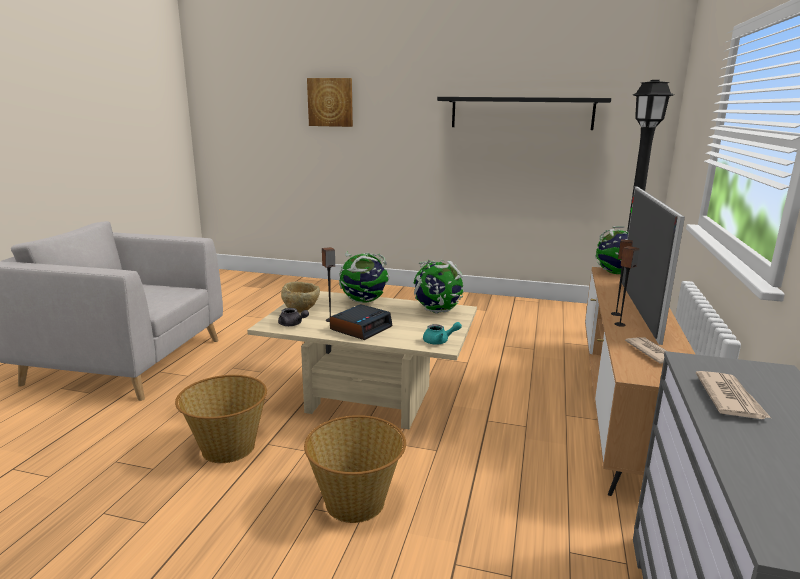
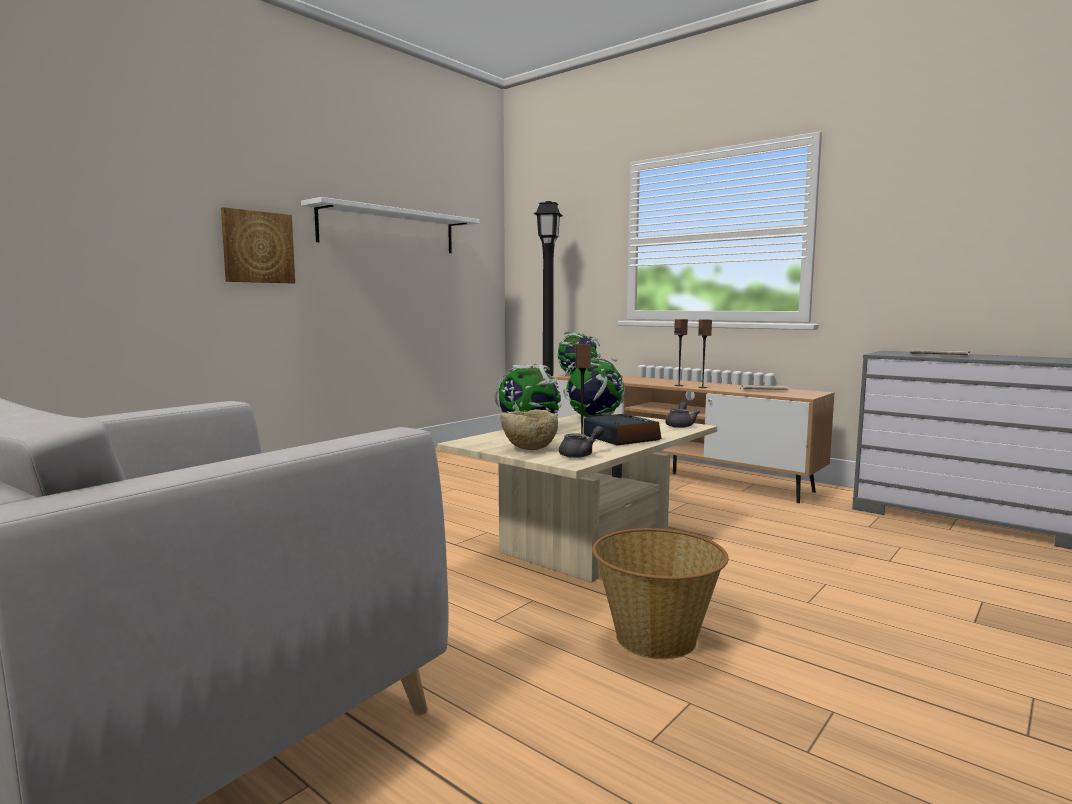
camera: 65 degrees left, 10 degrees down
(330, 102) = (115, 186): picture -> picture (258, 247)
(356, 501) = (797, 581): basket -> none
(439, 341) = (680, 425): turquoise teapot -> grey teapot
(521, 113) = (389, 230): black shelf -> white shelf
(638, 308) = (670, 382): television -> none

